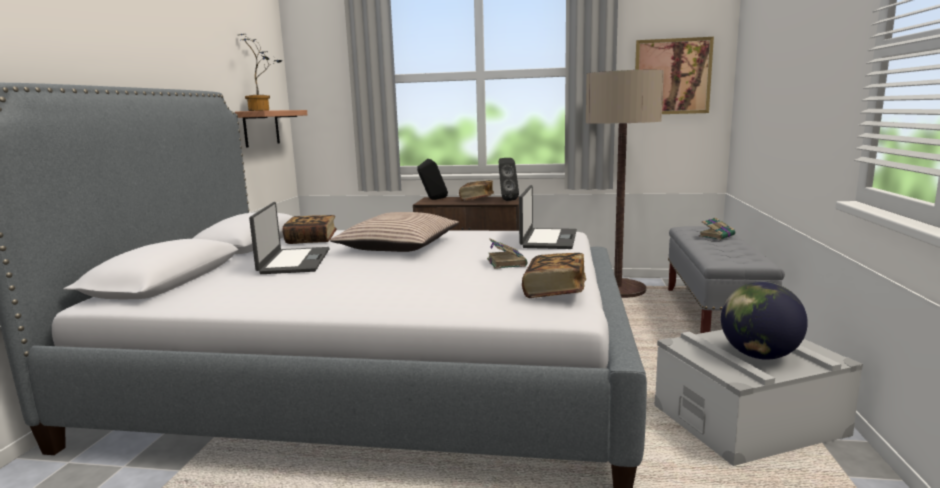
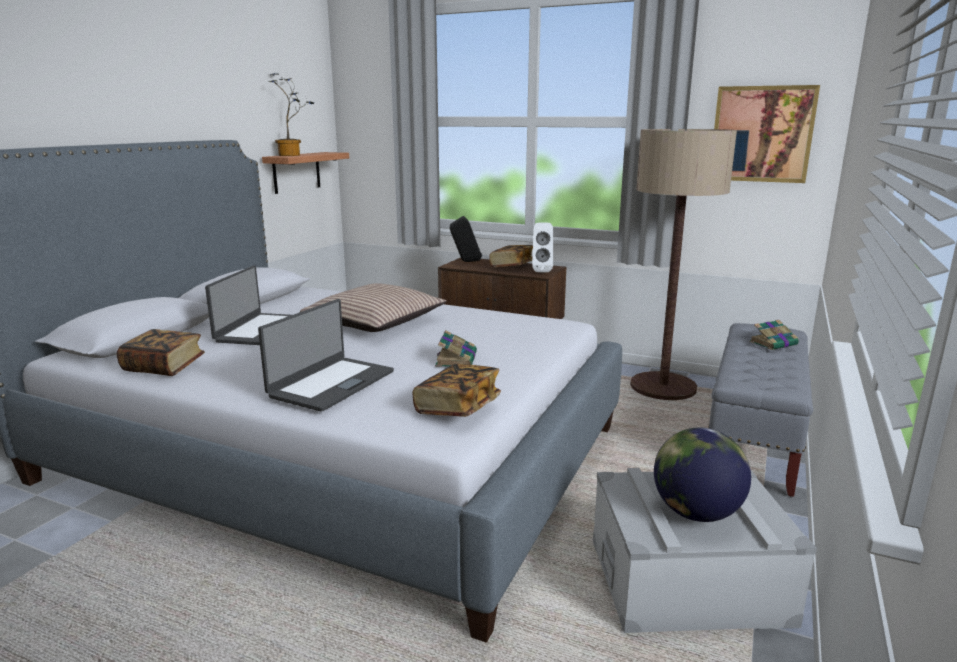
camera: 15 degrees right, 5 degrees up
(311, 240) = (303, 303): book -> book (164, 367)
(506, 200) = (541, 271): black speaker -> white speaker
(548, 239) = (535, 332): laptop -> laptop (331, 383)

